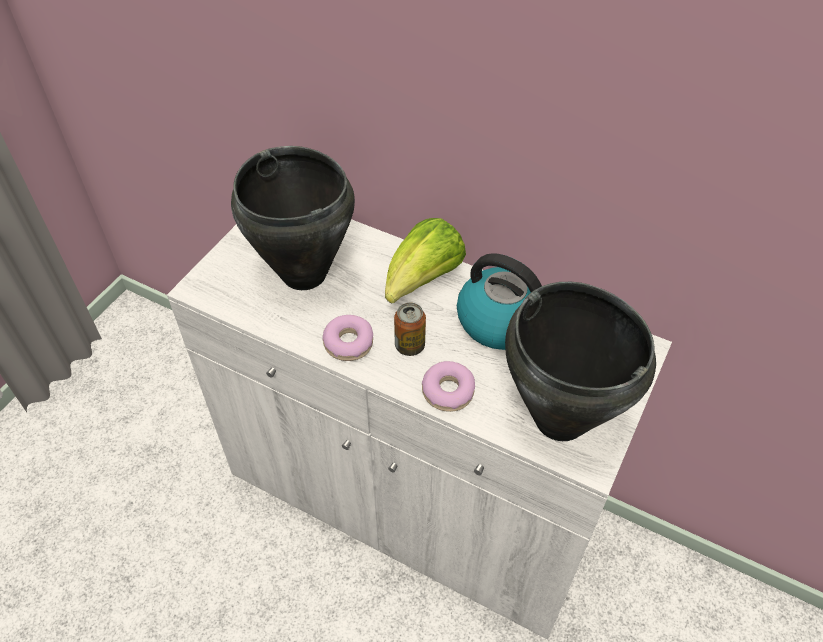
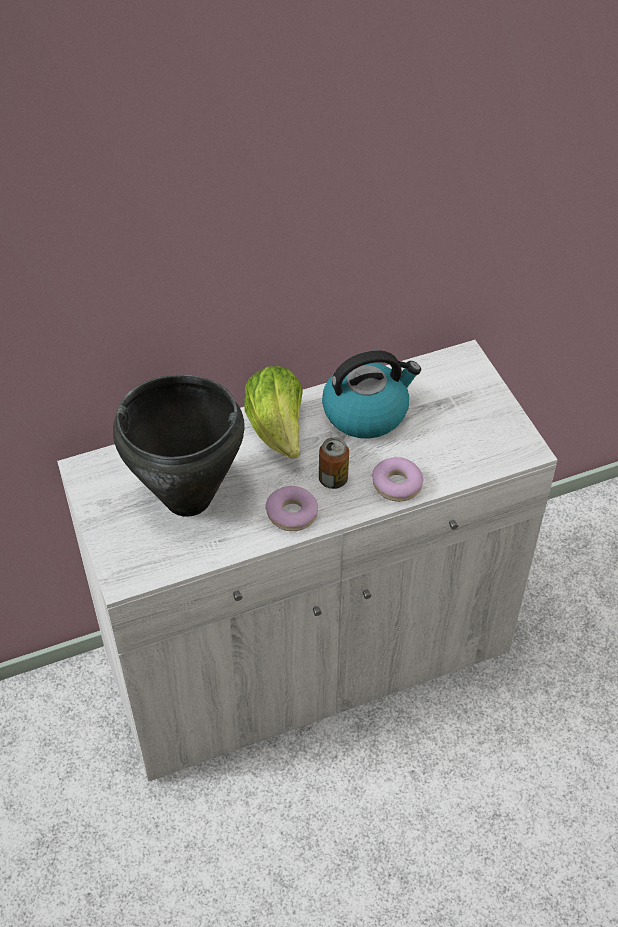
camera: 50 degrees left, 0 degrees up
(560, 418) = (478, 440): black cooking pot -> none

